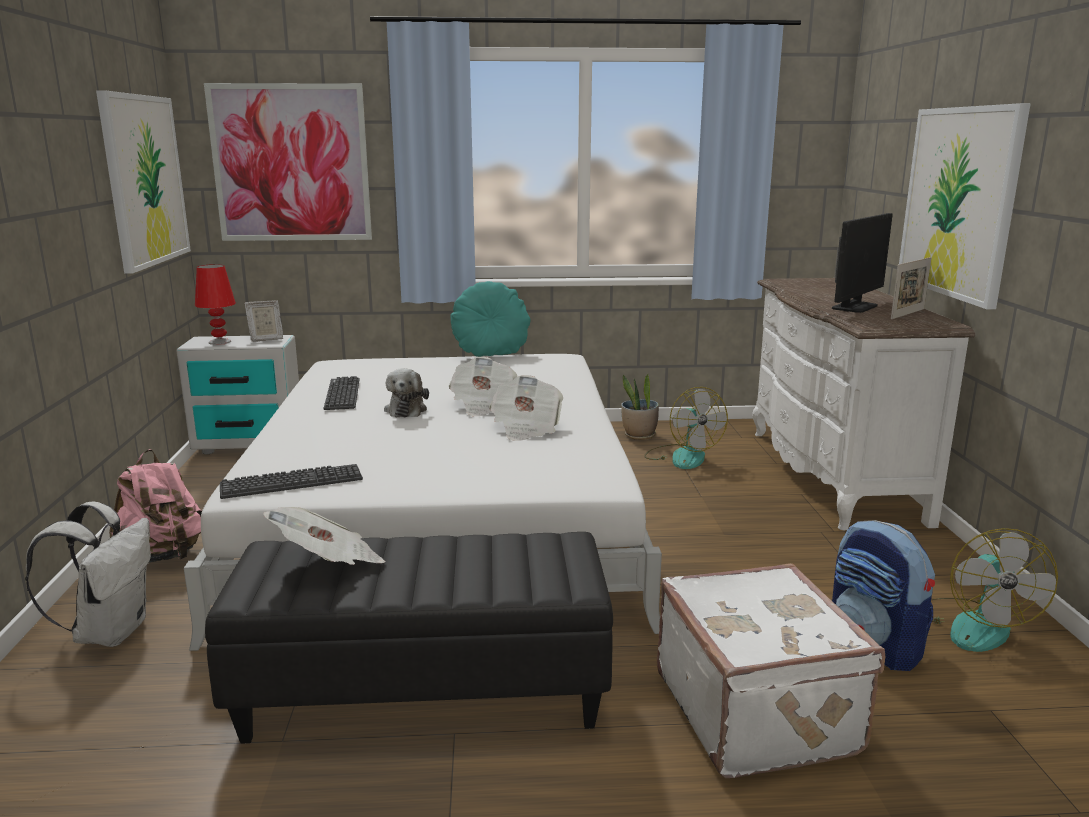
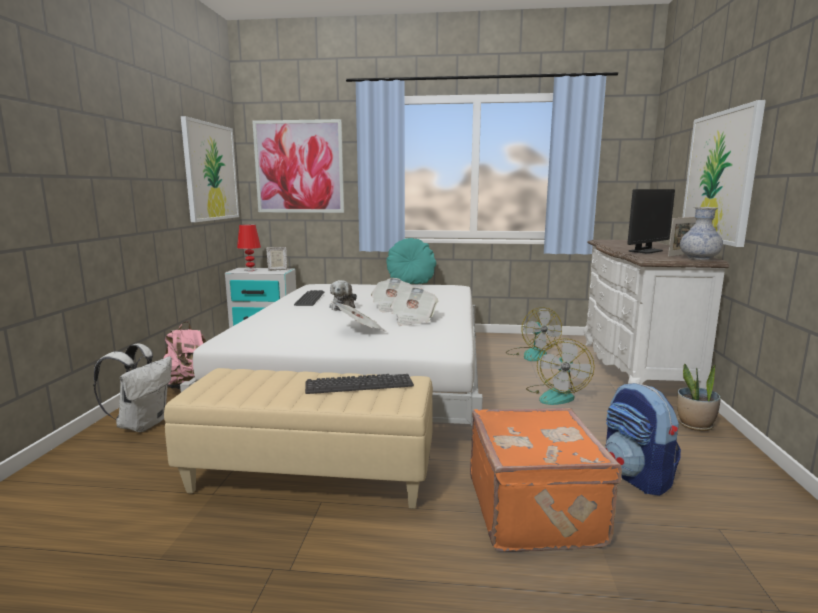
camera: 10 degrees right, 5 degrees down
(292, 482) = (253, 338): keyboard -> keyboard (359, 385)
(329, 563) = (253, 381): newspaper -> newspaper (360, 331)
(424, 694) = (311, 477): black ottoman -> beige ottoman
(639, 436) = (506, 341): potted plant -> potted plant (695, 425)
(758, 712) = (536, 510): white suitcase -> orange suitcase
(933, 323) = (699, 258): none -> vase
(972, 624) = (716, 470): fan -> fan (556, 395)

